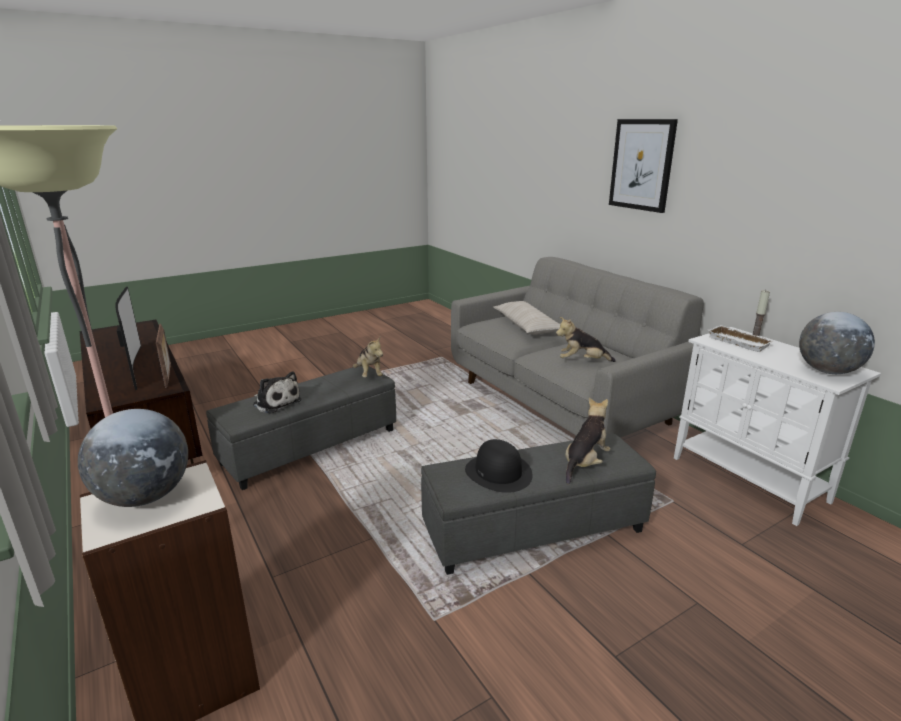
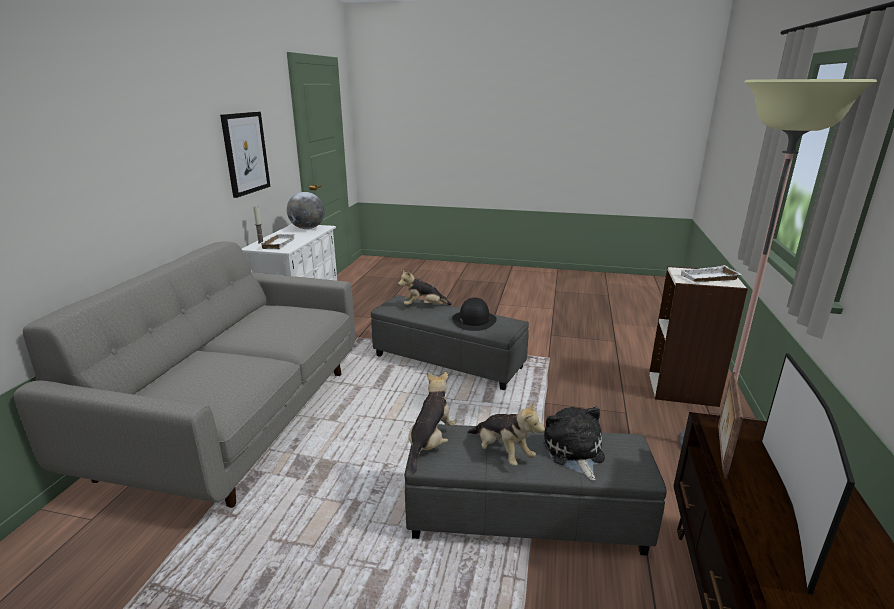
camera: 135 degrees left, 0 degrees up
(145, 497) = (709, 278): globe -> white tray
(527, 326) = (203, 374): beige pillow -> none
(582, 361) = (294, 320): plush toy -> plush toy (502, 453)
(642, 165) = (107, 134): picture -> picture (245, 153)

